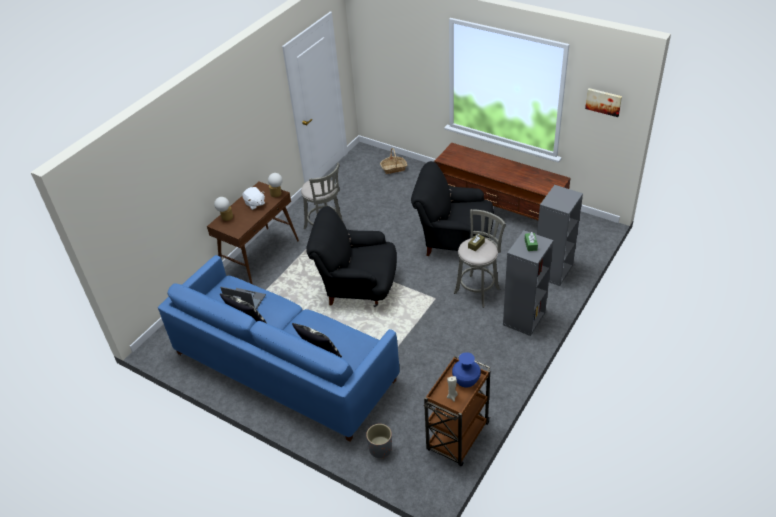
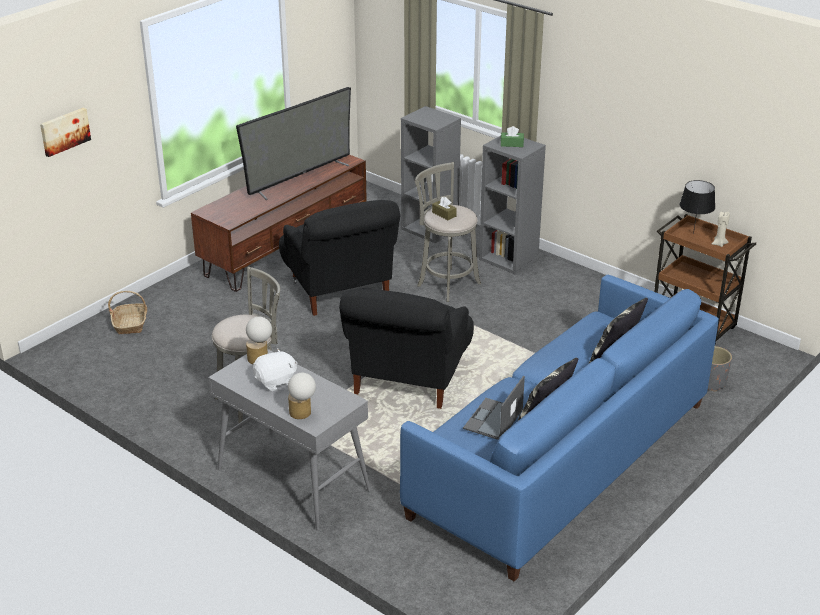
camera: 85 degrees left, 10 degrees down
(260, 256) = (292, 480): brown console table -> grey console table
(453, 241) = (340, 290): black armchair -> black armchair turned 45 degrees counterclockwise
(466, 379) = (693, 233): blue vase -> black table lamp
(514, 174) = (299, 178): none -> television
(603, 101) = (324, 26): picture -> picture (64, 131)

